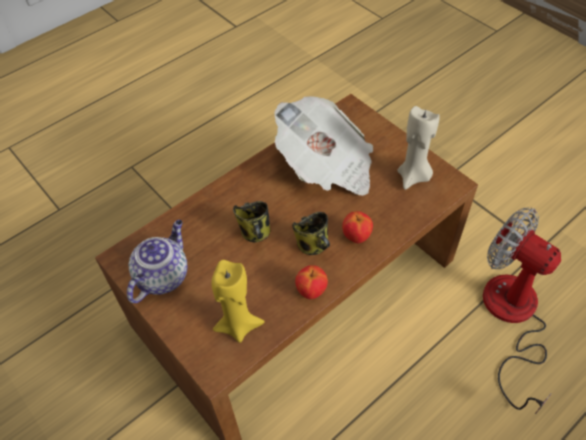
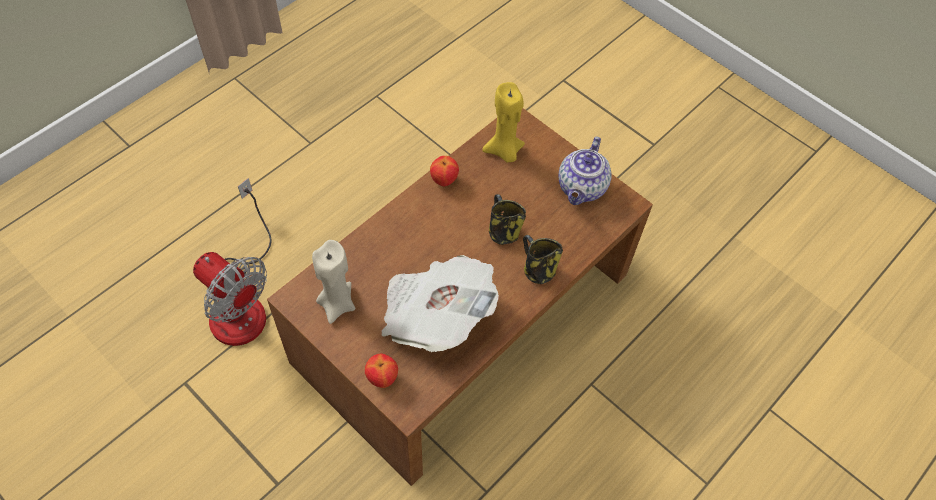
camera: 170 degrees right, 5 degrees up
(313, 246) = (444, 222): mug -> mug (537, 270)
(356, 237) = (402, 232): apple -> apple (382, 378)

